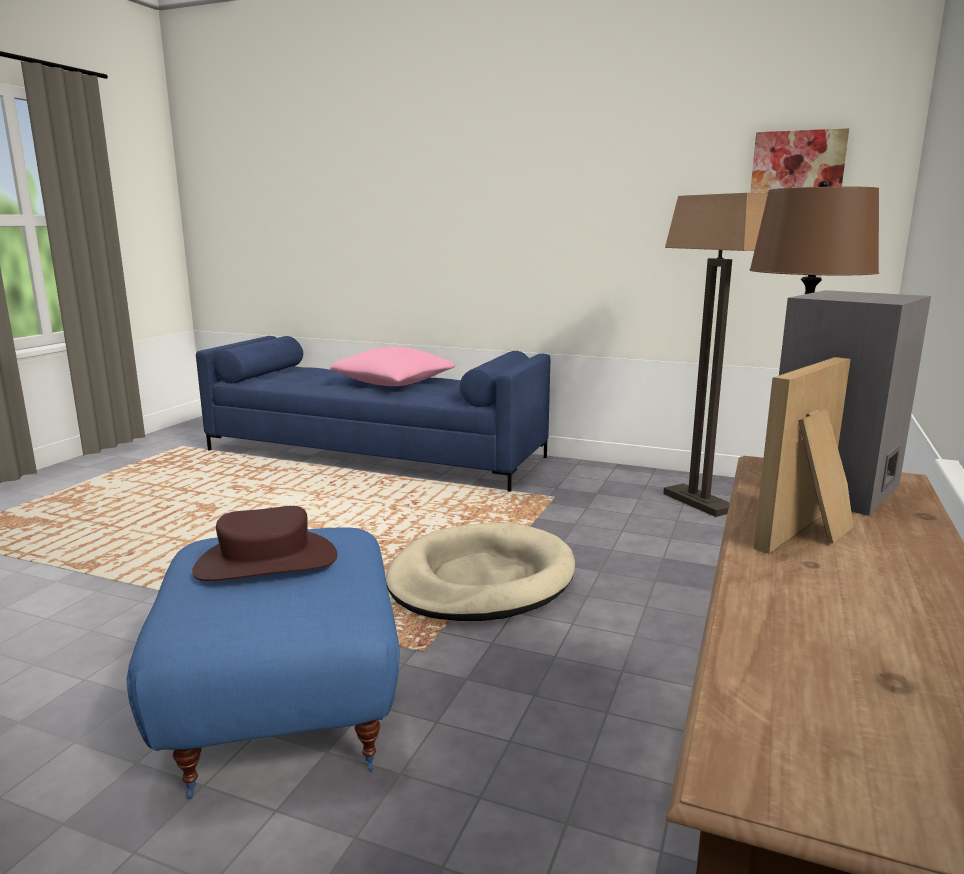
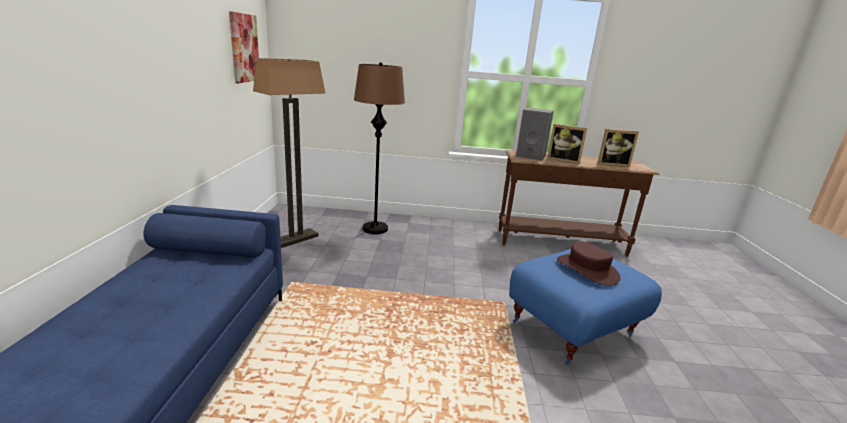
camera: 110 degrees left, 5 degrees up
(393, 383) = (133, 313): pink pillow -> none
(481, 579) = (427, 296): beige dog bed -> none
(823, 654) = (612, 164): none -> picture frame

